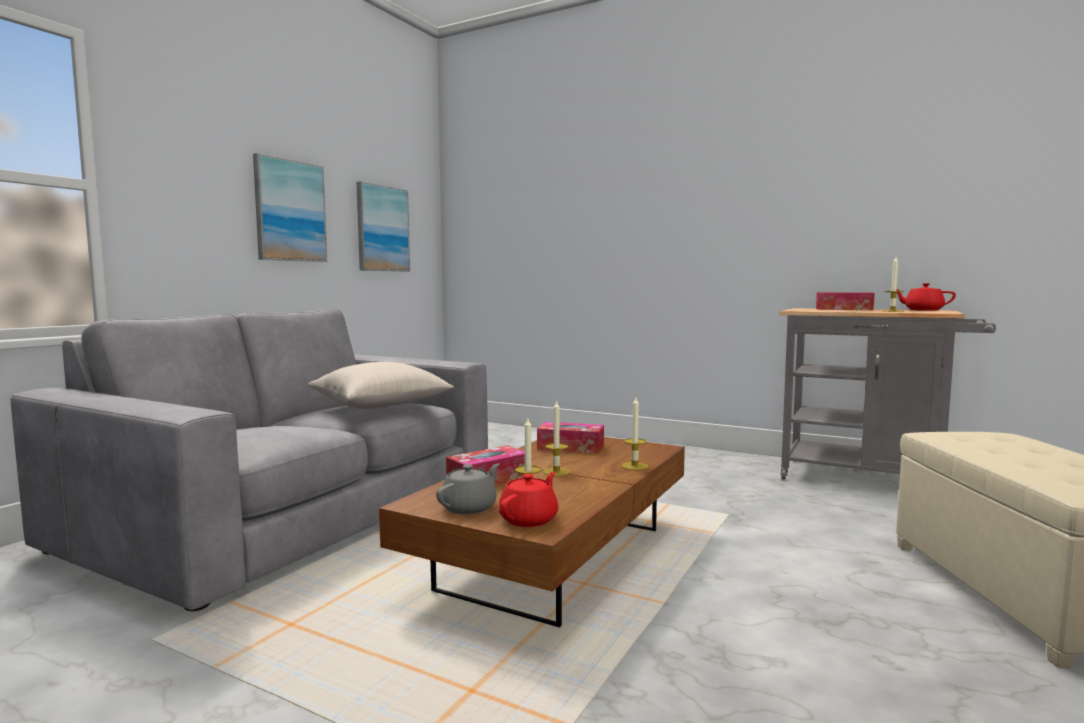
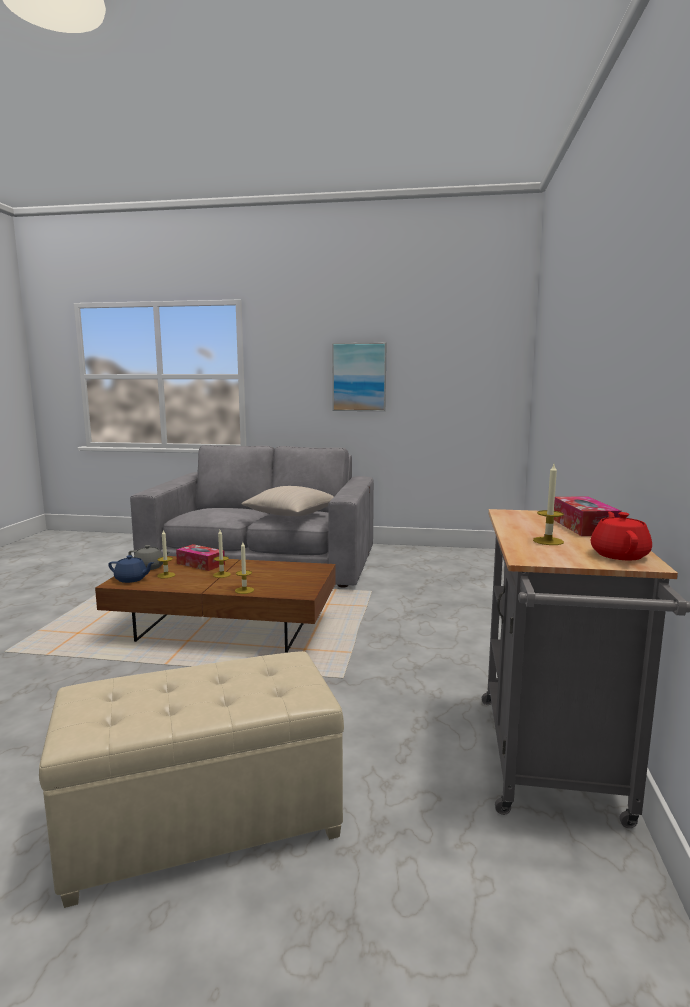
camera: 70 degrees right, 5 degrees up
(382, 229) = (449, 382): picture -> none
(529, 519) = (131, 579): red teapot -> blue teapot
(570, 447) = (286, 571): tissue box -> none

